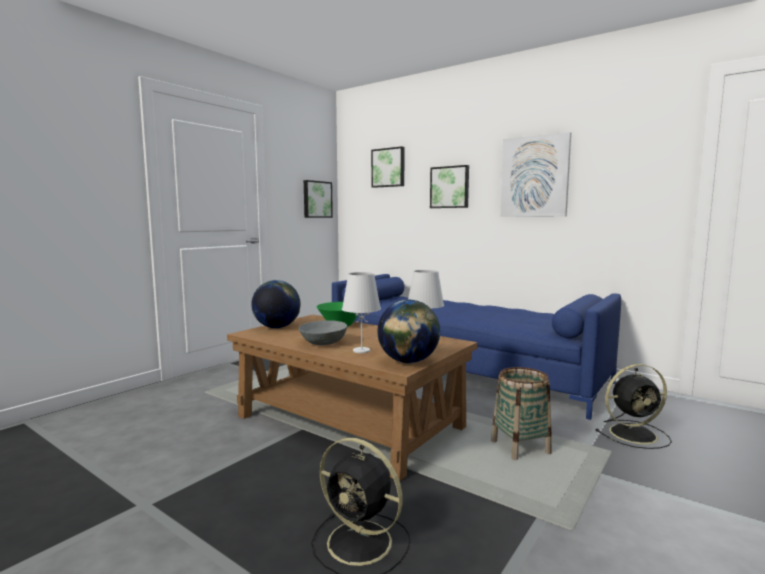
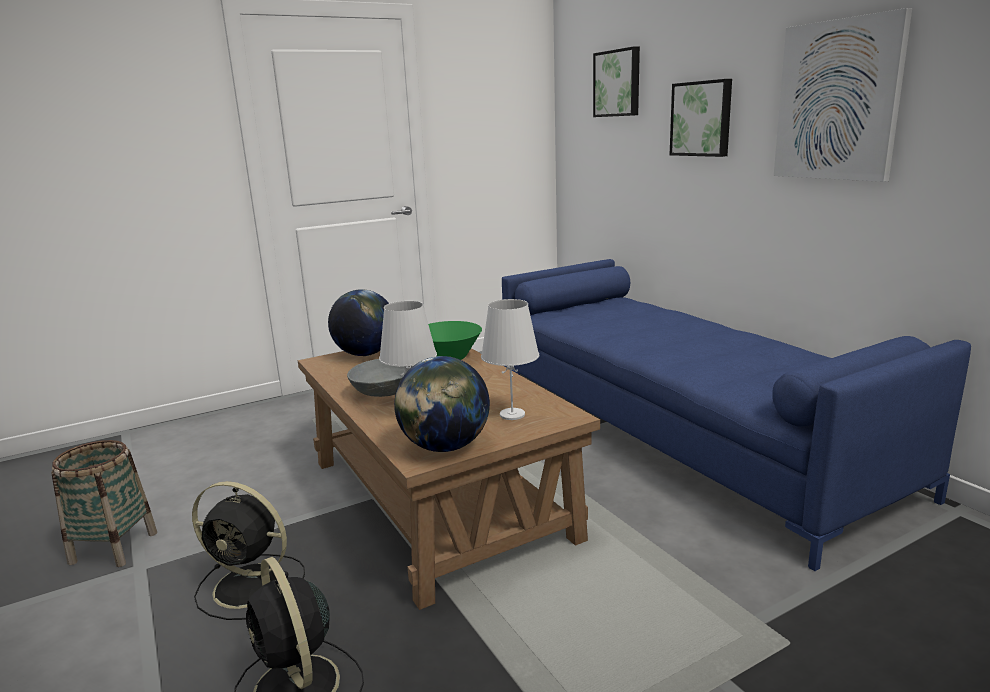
camera: 25 degrees right, 10 degrees up
(316, 199) = (514, 139): picture -> none
(520, 448) = (638, 597): basket -> basket (114, 547)
(634, 434) = (873, 619): black fan -> black fan (252, 586)

